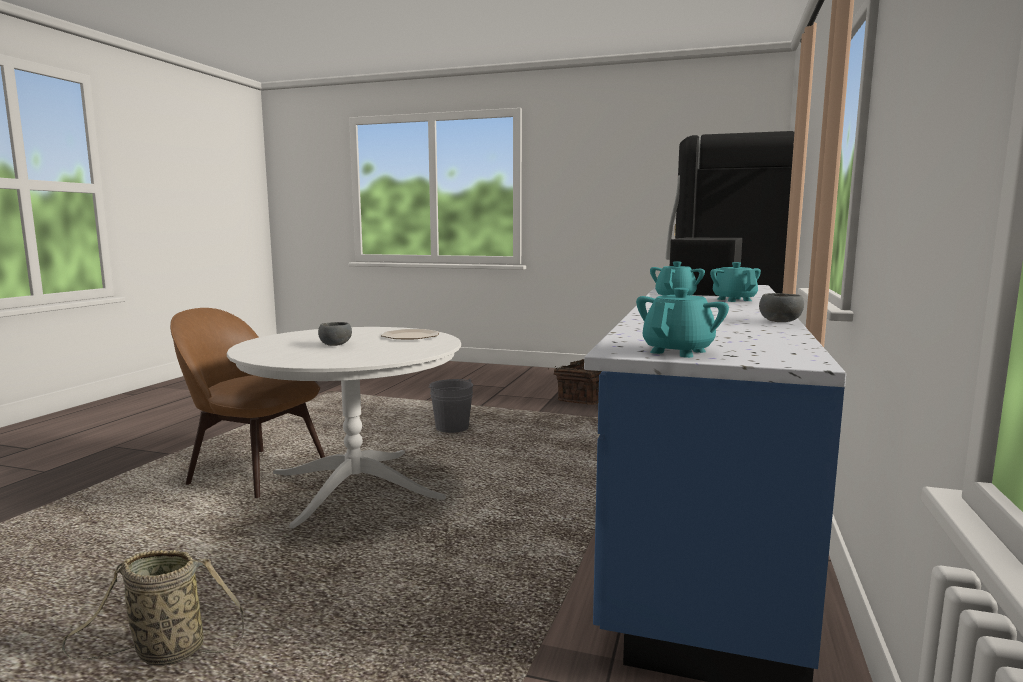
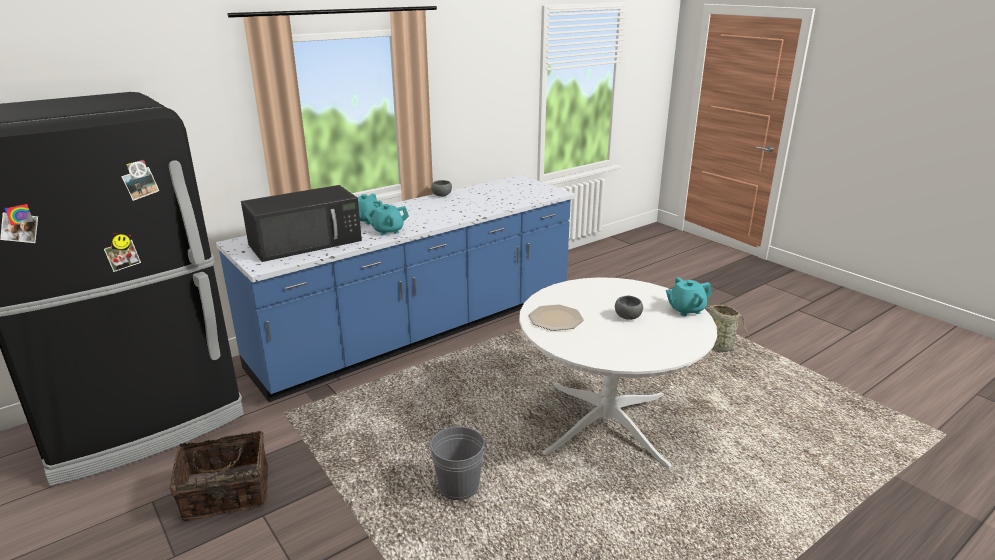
camera: 145 degrees left, 15 degrees up
(254, 472) = (688, 480): brown chair -> none
(678, 351) = (540, 188): turquoise teapot -> turquoise teapot (686, 310)

